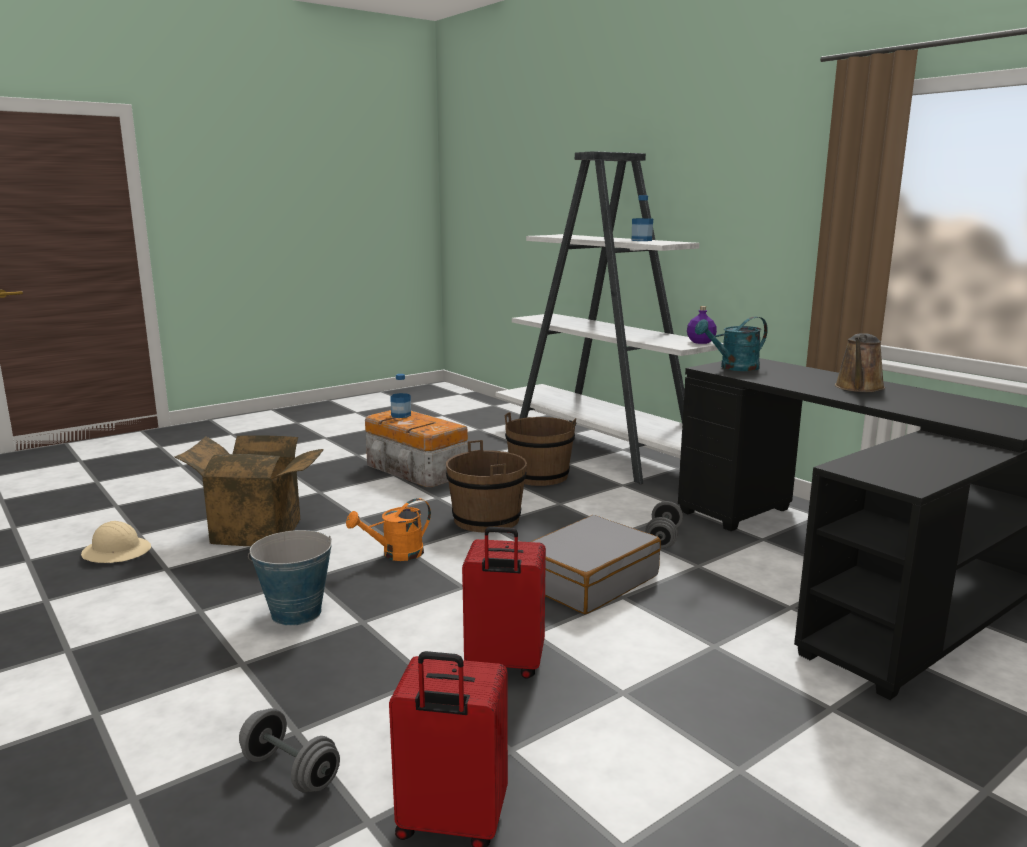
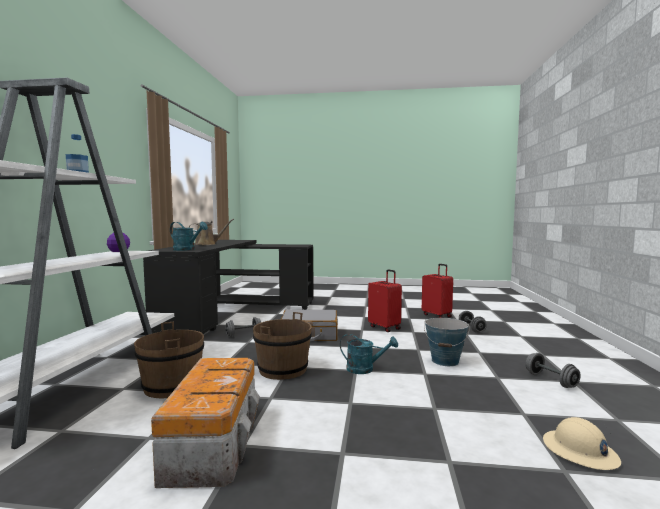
camera: 135 degrees left, 10 degrees down
(109, 637) = (551, 380): none -> grey dumbbell
(260, 529) = (435, 424): cardboard box -> none
(396, 554) = (365, 369): orange watering can -> turquoise watering can
(401, 415) = (199, 393): bottle -> none

